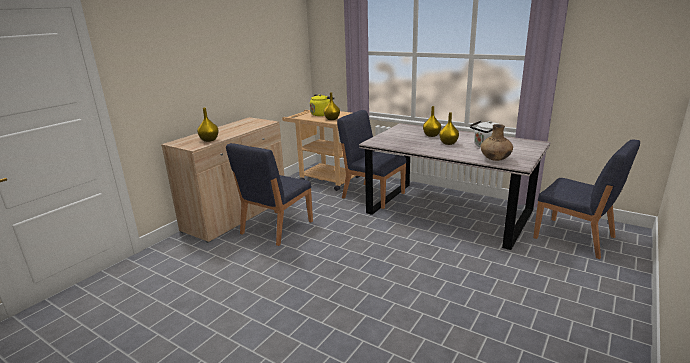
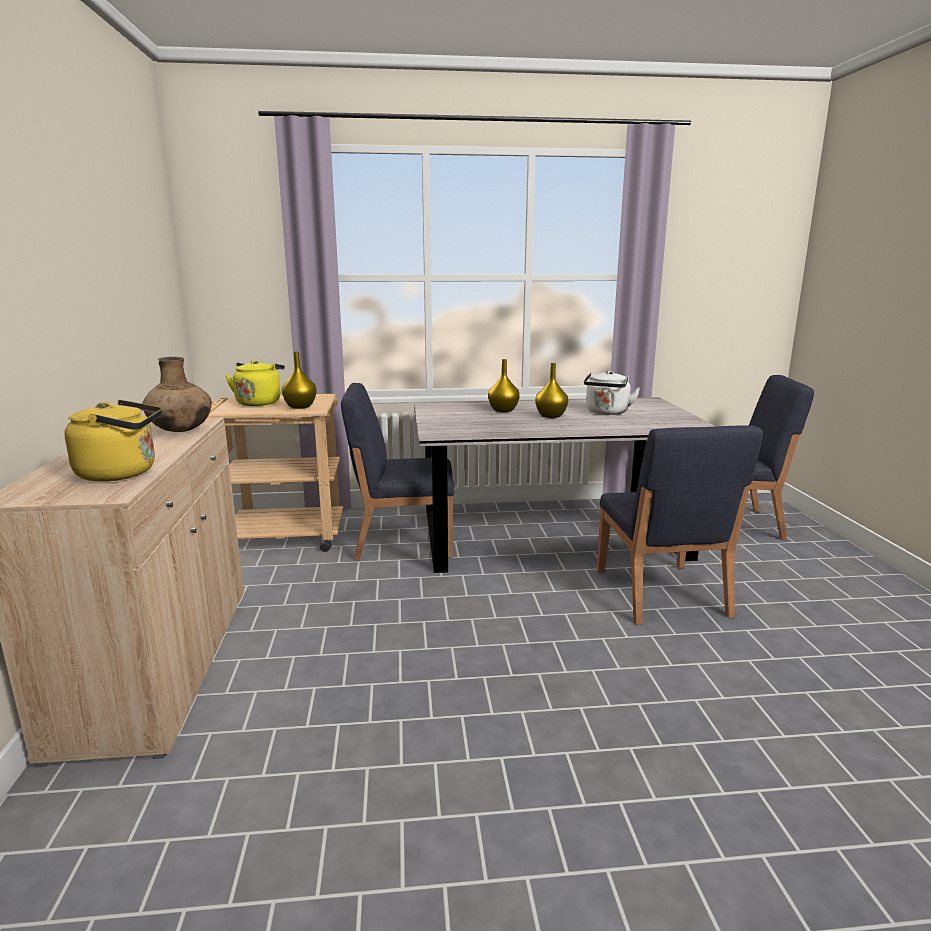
camera: 40 degrees left, 5 degrees down
(209, 140) = (122, 473): yellow vase -> yellow kettle
(276, 227) = (298, 657): blue chair -> blue chair (660, 594)
(495, 159) = (655, 424): brown vase -> brown vase (181, 430)

